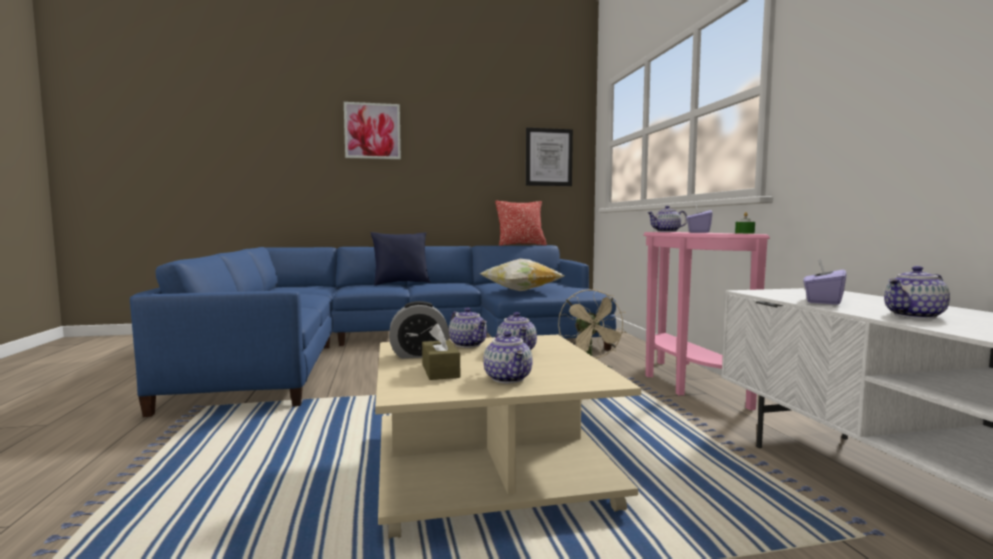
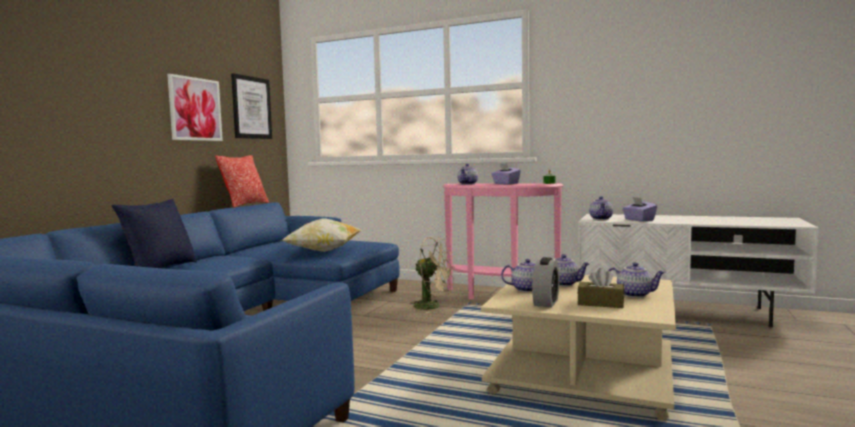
camera: 55 degrees left, 0 degrees up
(372, 131) = (62, 56): picture -> picture (195, 109)
(915, 316) = (692, 221): teapot -> teapot (601, 218)

